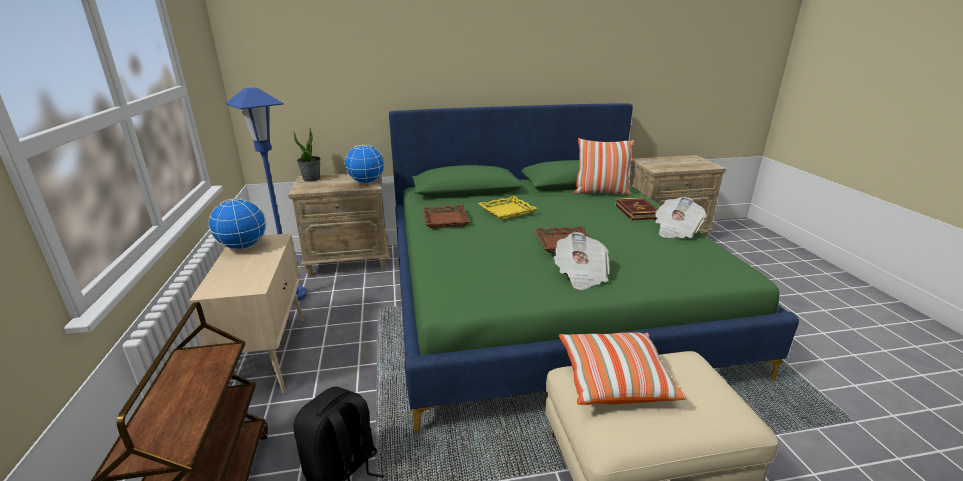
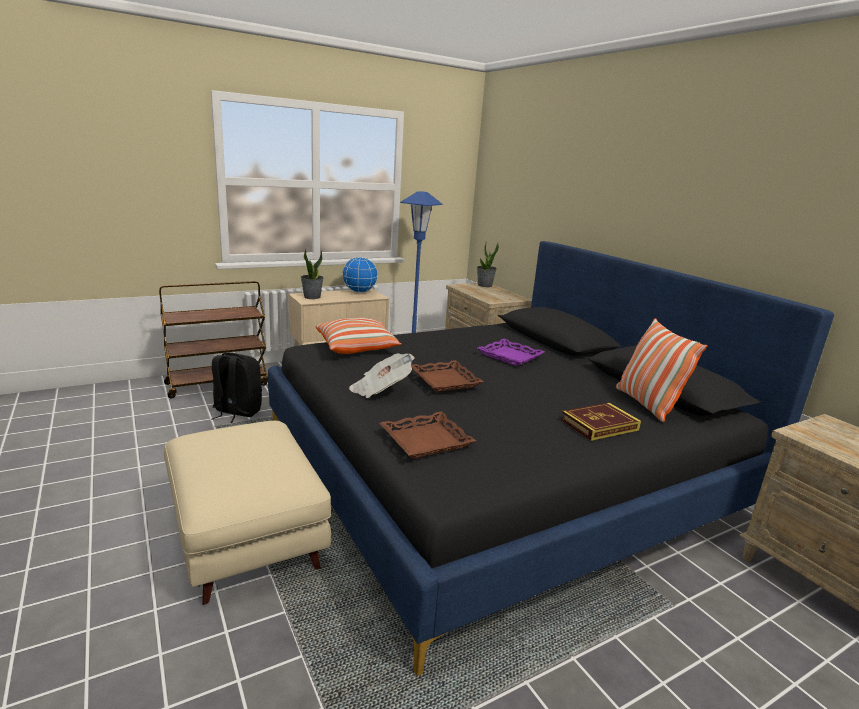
camera: 70 degrees right, 5 degrees down
(234, 282) = (312, 297): none -> potted plant
(366, 182) = (497, 298): globe -> none
(446, 220) = (463, 336): brown tray -> brown tray (426, 441)
(507, 211) = (510, 356): yellow tray -> purple tray
(545, 298) = (496, 471): green bed -> black bed
(613, 380) = (257, 437): pillow -> pillow (357, 348)
(675, 230) = (554, 448): newspaper -> none

